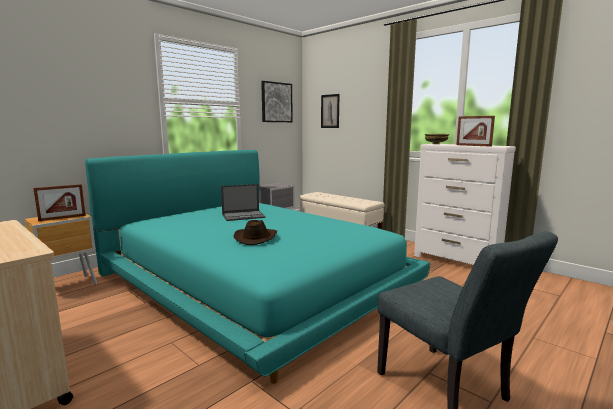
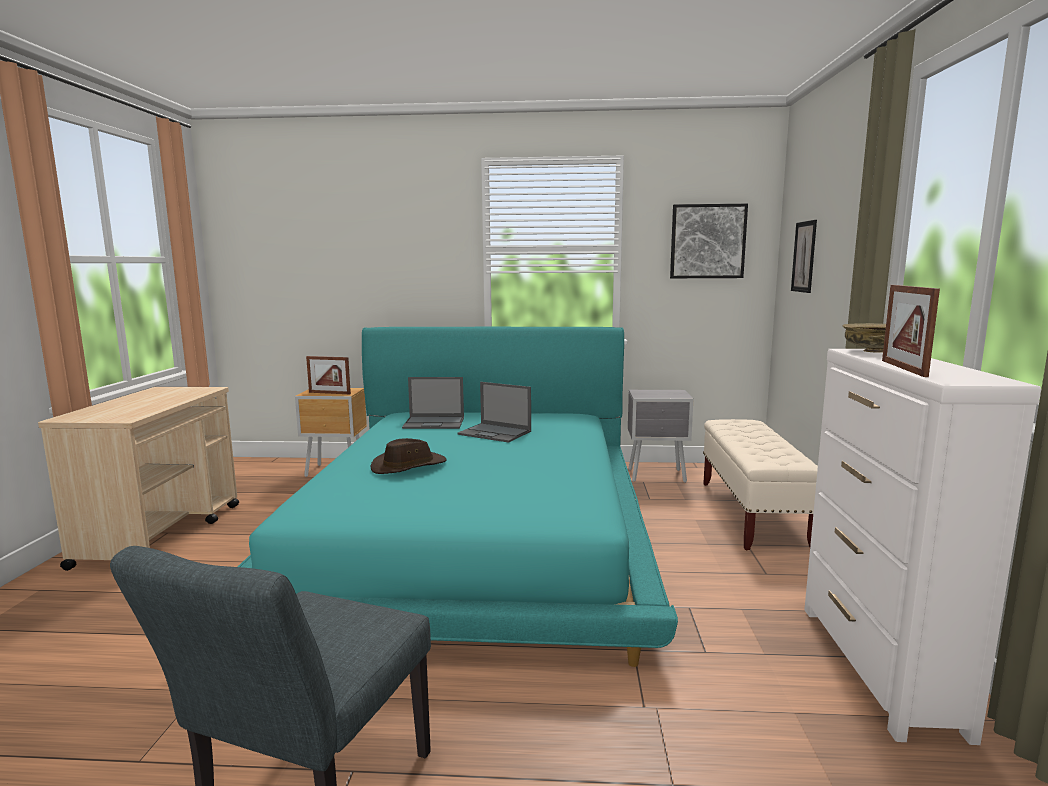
camera: 50 degrees right, 0 degrees up
(191, 219) = (434, 423): none -> laptop

